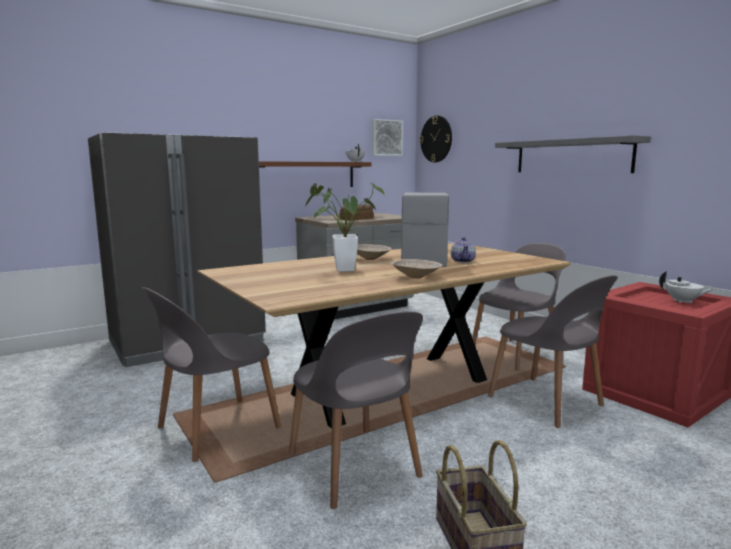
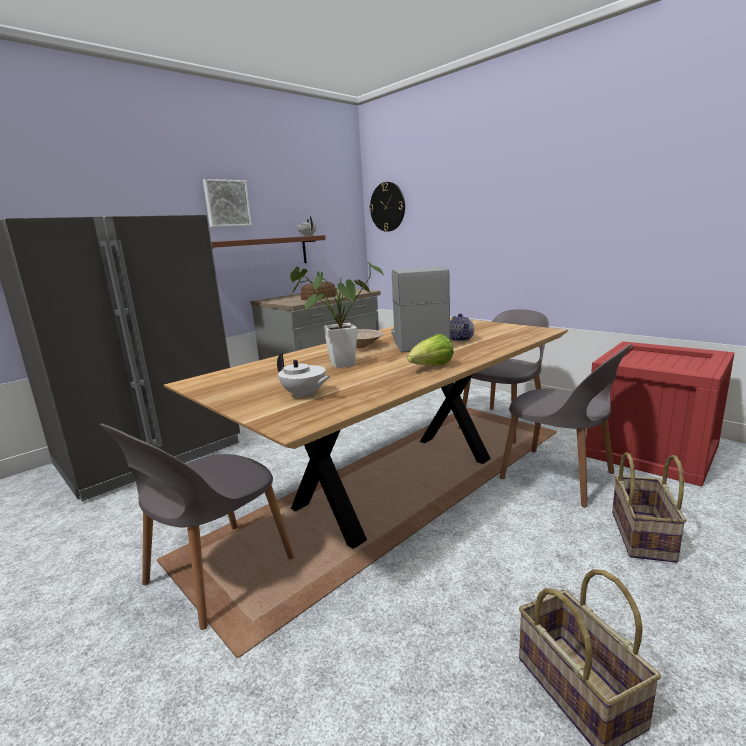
camera: 10 degrees left, 5 degrees up
(354, 467) = (398, 600): grey chair -> none
(386, 137) = (335, 208): picture -> picture (226, 203)
(417, 277) = (431, 367): beige bowl -> lettuce
(571, 156) = (539, 217): grey shelf -> none
(601, 456) = (643, 536): none -> basket
(682, 301) = (677, 359): white teapot -> white teapot (304, 395)

